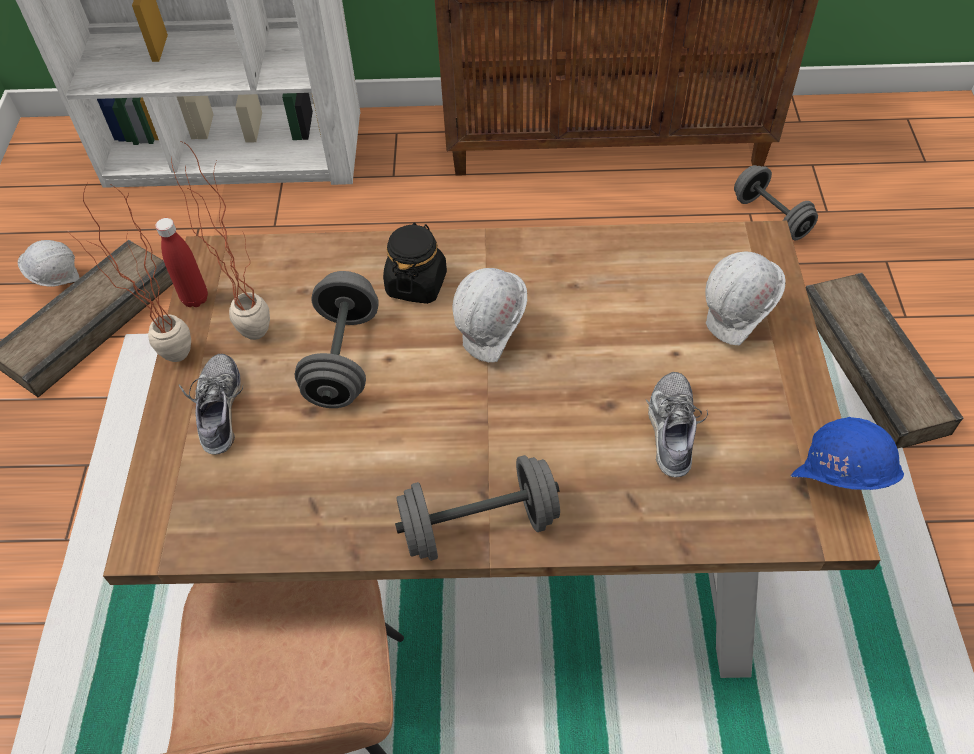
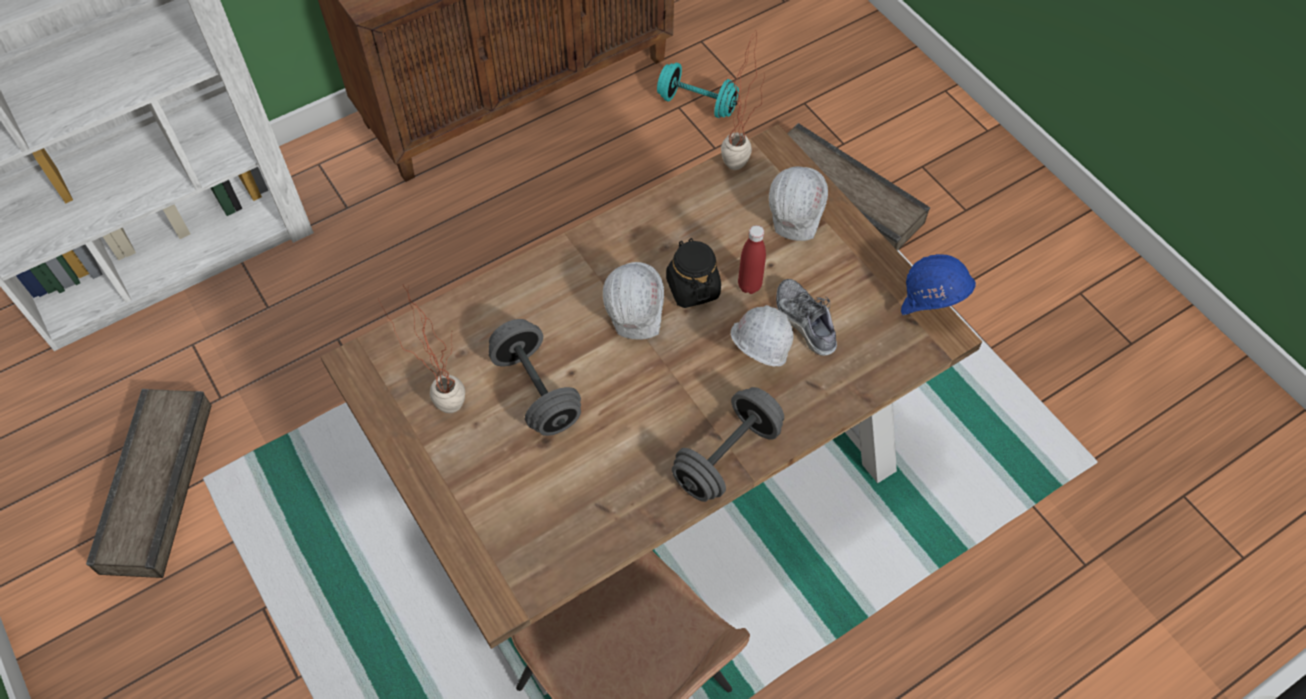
camera: 35 degrees left, 5 degrees up
(59, 282) = (89, 464): white hard hat -> white hard hat (756, 357)
(169, 364) = (401, 466): potted plant -> potted plant (735, 172)
(195, 299) = (376, 404): red bottle -> red bottle (749, 285)
(219, 409) = (473, 479): shoe -> none
(416, 284) = (546, 303): black jar -> black jar (692, 288)
(770, 217) = (697, 104): grey dumbbell -> turquoise dumbbell

